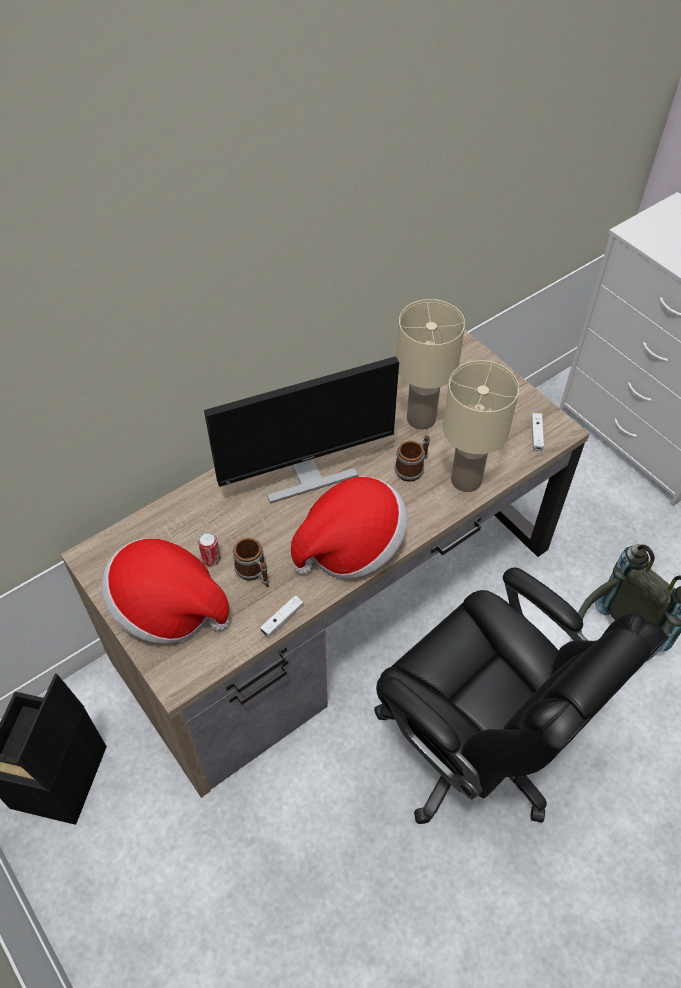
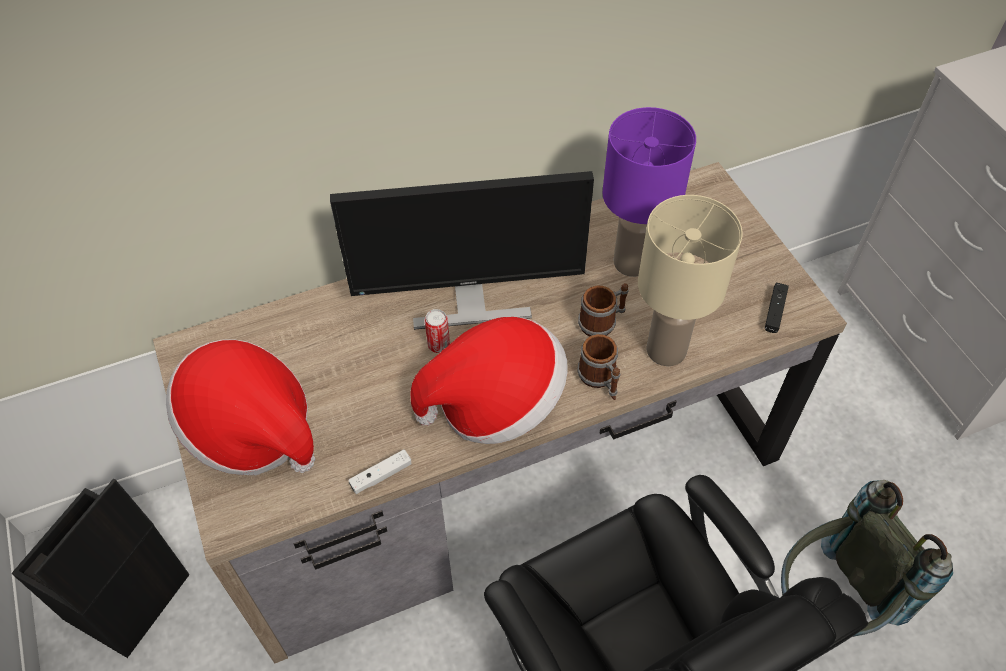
camera: 15 degrees right, 0 degrees up
(211, 559) = (321, 383): can -> can (438, 345)
(254, 573) = (367, 410): mug -> mug (600, 380)
(420, 419) = (631, 263): beige table lamp -> purple table lamp
(536, 435) = (774, 311): white game controller -> black game controller

